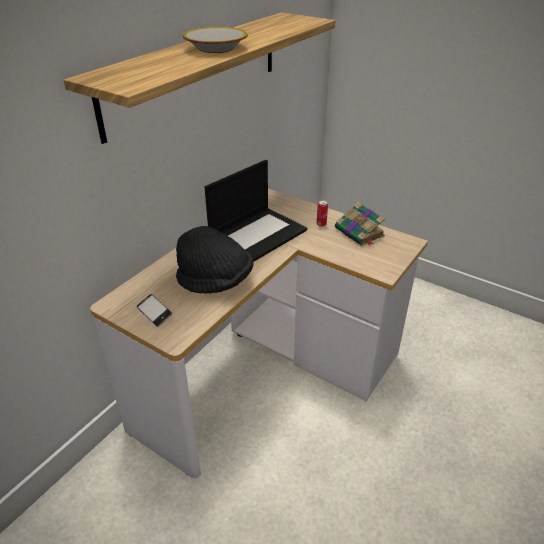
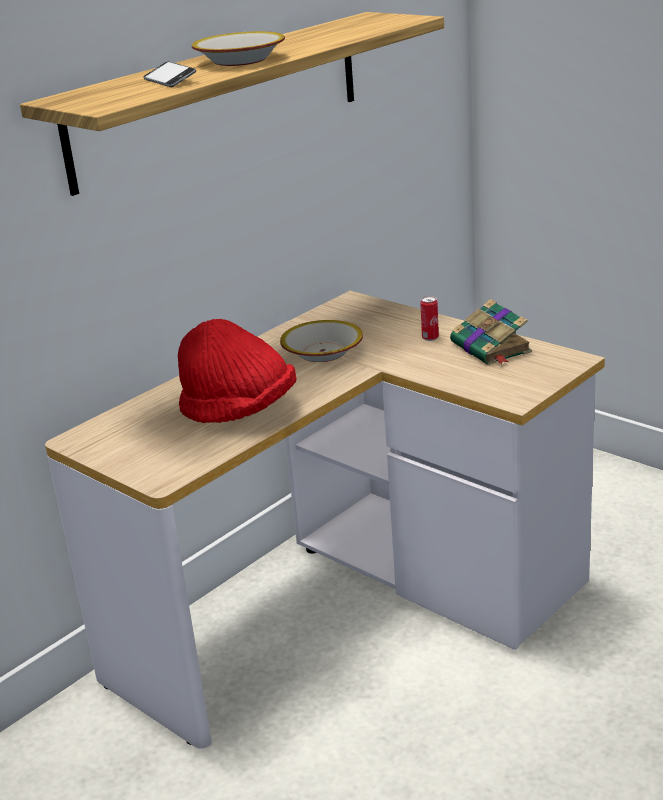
camera: 10 degrees right, 10 degrees down
(154, 313) = (138, 449): phone -> phone (170, 80)
(215, 281) = (239, 412): black hat -> red hat
(258, 234) = (322, 352): laptop -> bowl

